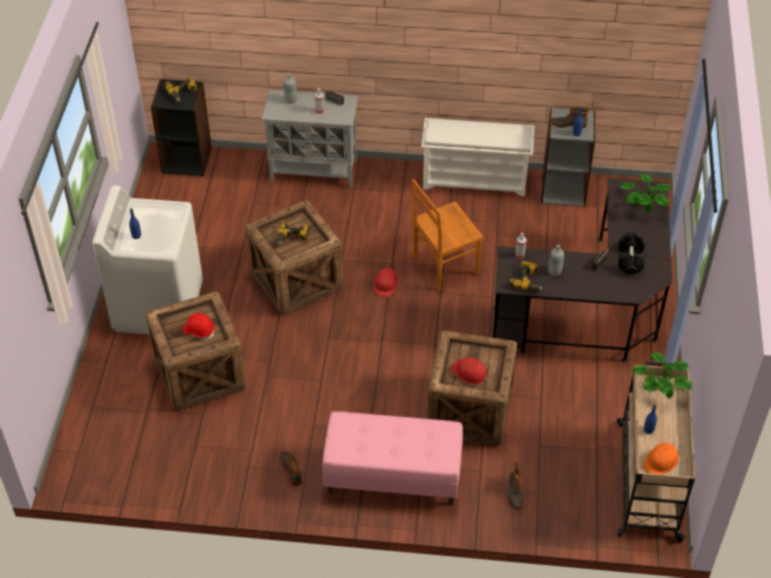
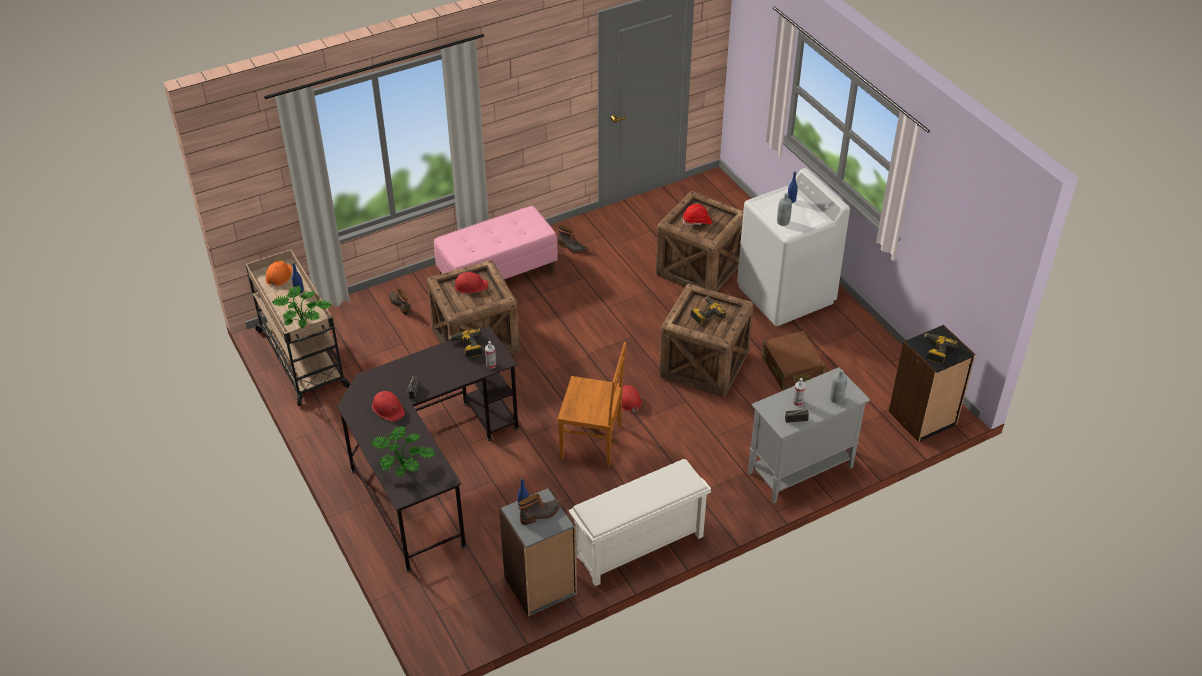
camera: 145 degrees right, 5 degrees down
(232, 242) = (792, 368): none -> brown suitcase
(443, 265) = (593, 442): brown chair -> brown chair turned 75 degrees clockwise
(554, 271) = (450, 365): grey bottle -> grey bottle (783, 222)
(629, 259) = (388, 408): black dumbbell -> red hard hat

